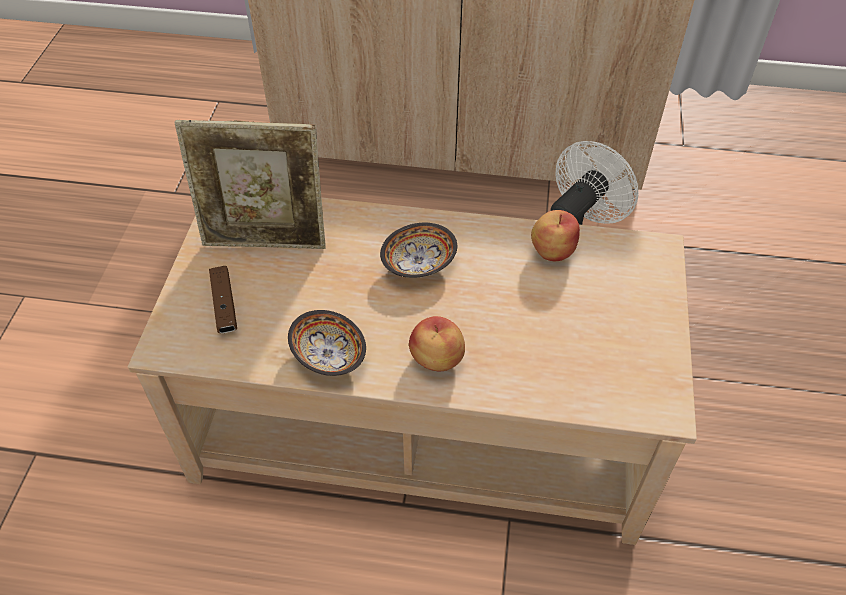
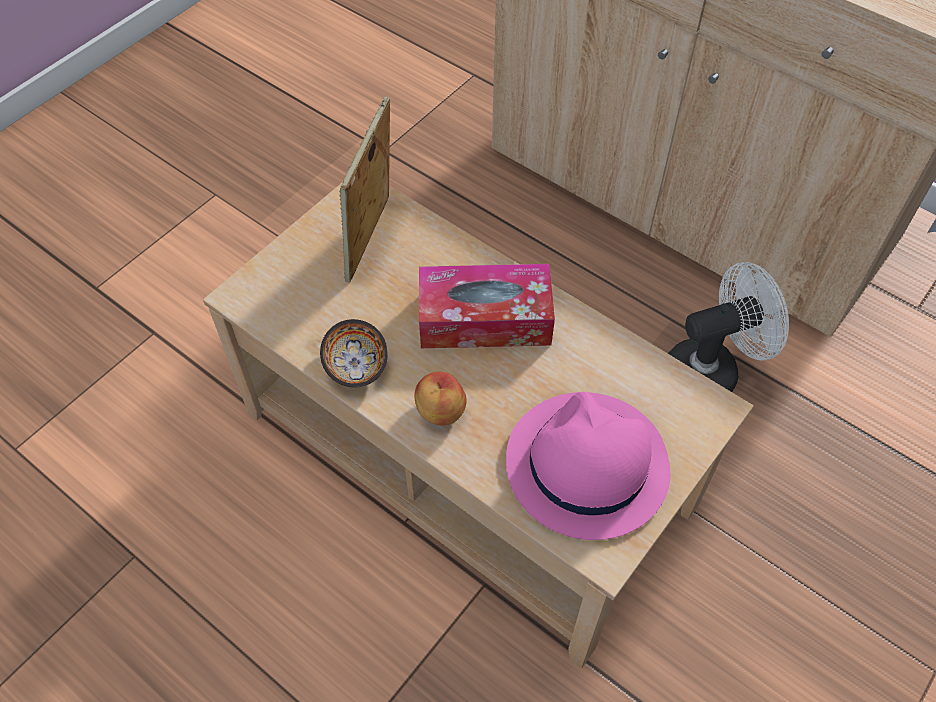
camera: 30 degrees right, 5 degrees up
(224, 305) = (304, 282): brown game controller -> none
(266, 242) = (372, 240): picture frame -> picture frame turned 75 degrees clockwise
(419, 264) = (484, 319): bowl -> tissue box
(552, 250) = (613, 361): apple -> none
(593, 343) = (586, 465): none -> pink hat

